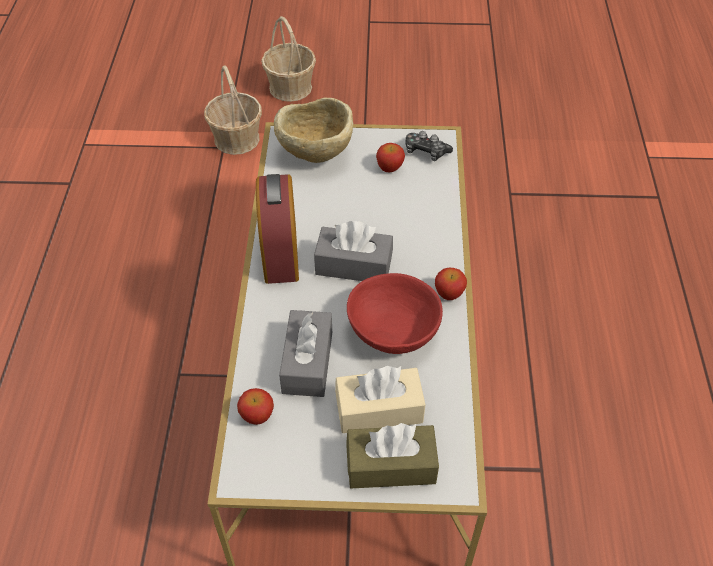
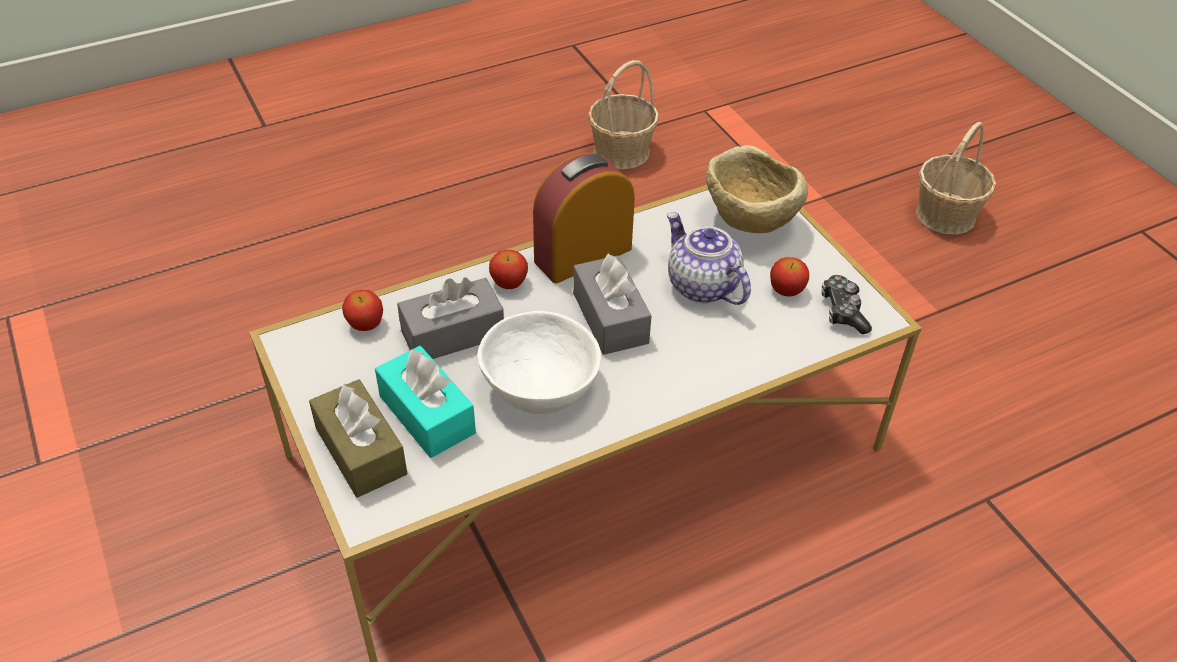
camera: 60 degrees right, 5 degrees down
(236, 139) = (820, 210): basket -> basket (621, 152)
(356, 205) = (701, 286): none -> teapot
(379, 409) = (427, 414): beige tissue box -> turquoise tissue box
(394, 332) = (539, 388): red bowl -> white bowl
(449, 293) = (630, 415): apple -> apple (509, 283)

